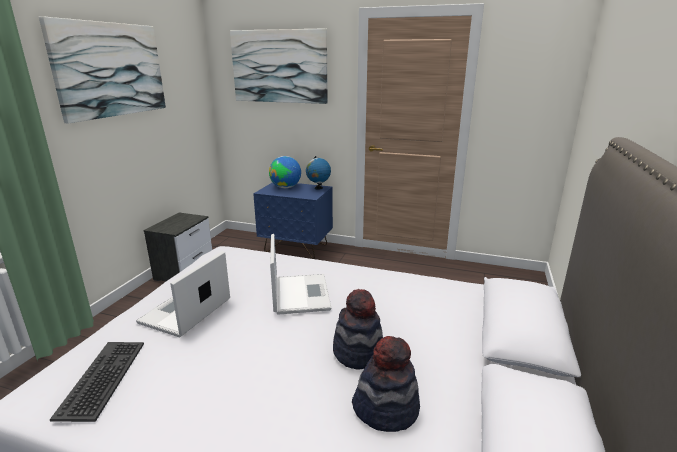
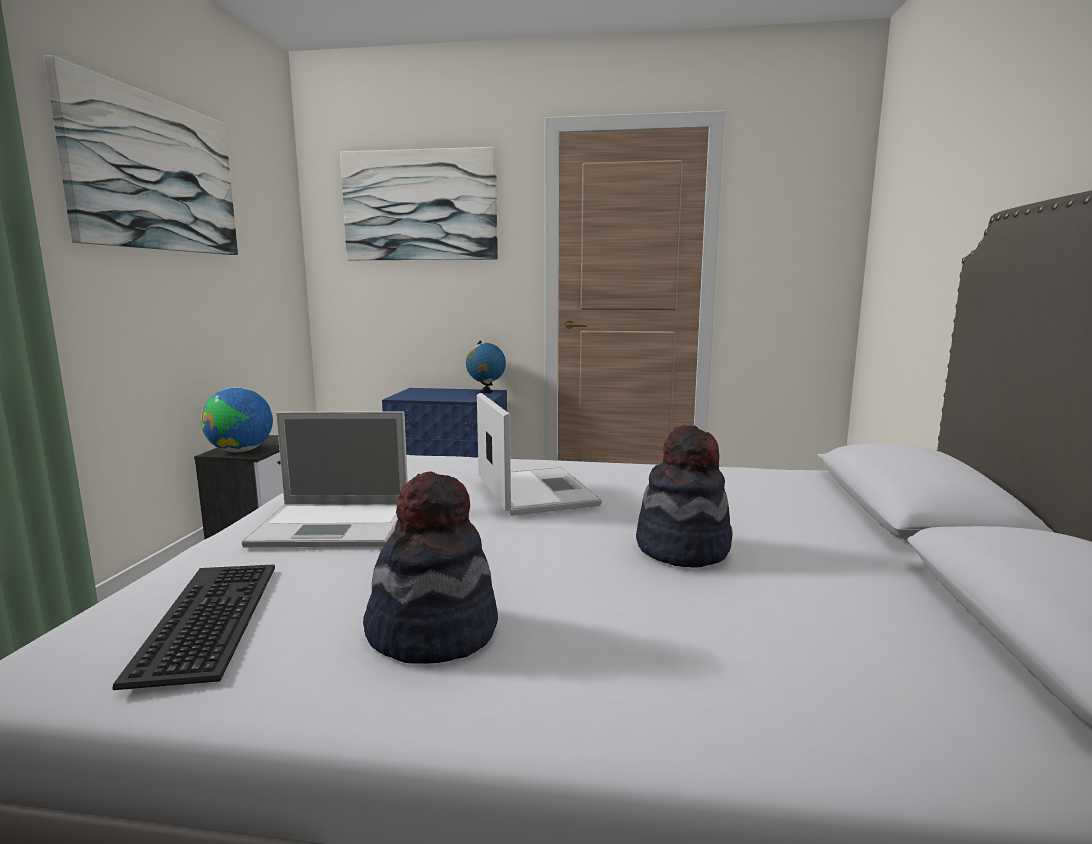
camera: 10 degrees left, 10 degrees down
(185, 312) = (336, 525): laptop -> laptop turned 105 degrees counterclockwise
(286, 187) = (433, 392): globe -> globe (241, 451)
(386, 408) = (783, 609): hat -> hat (433, 632)

